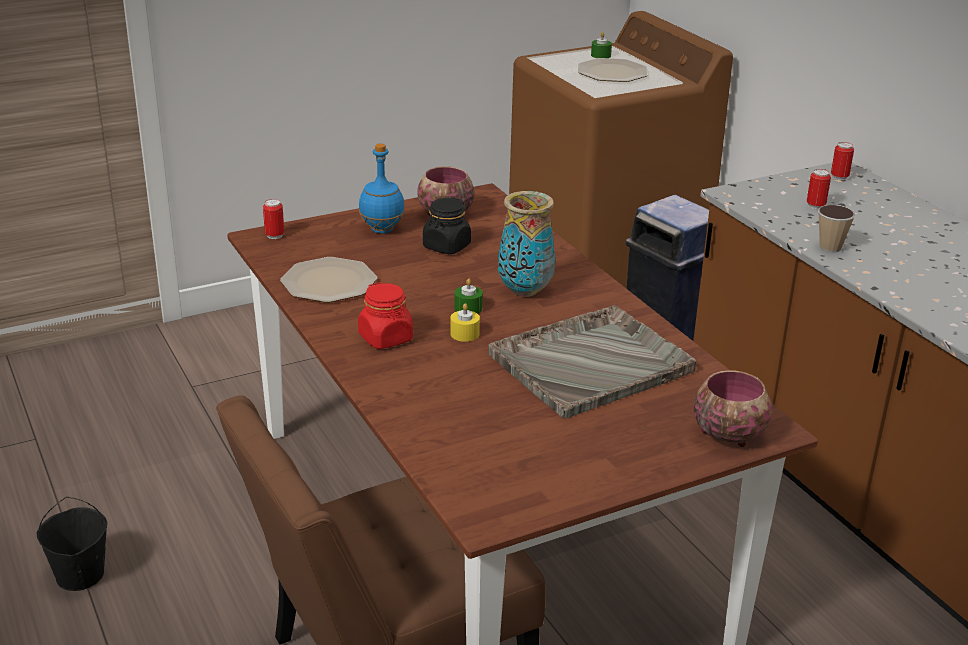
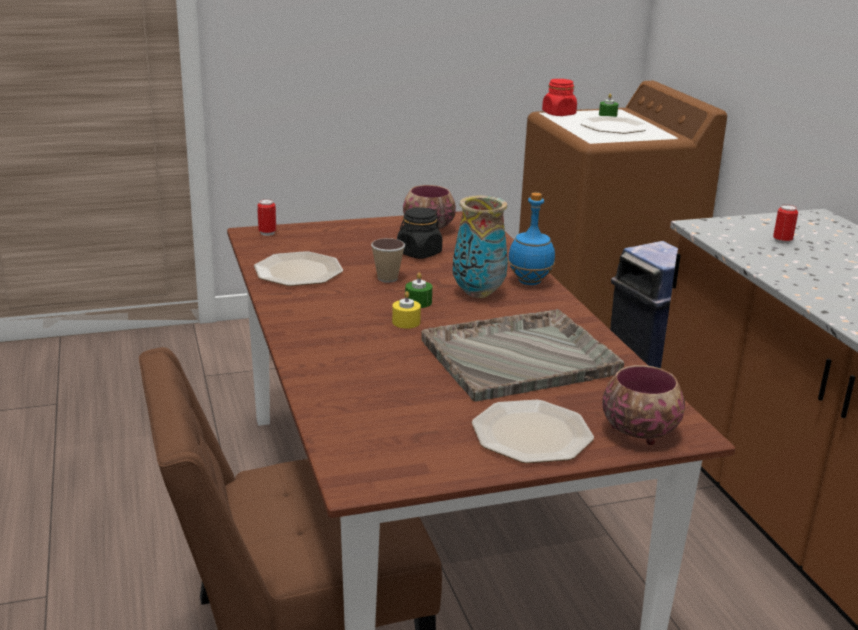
camera: 10 degrees right, 5 degrees down
(80, 575) = (48, 521): black bucket -> none
(381, 229) = (365, 236): blue bottle -> blue bottle (529, 281)
(386, 338) = (330, 319): red jar -> red jar (559, 114)
(630, 447) = (532, 433): none -> plate
(830, 247) = (787, 275): cup -> cup (387, 278)
(839, 177) = (813, 221): can -> none

